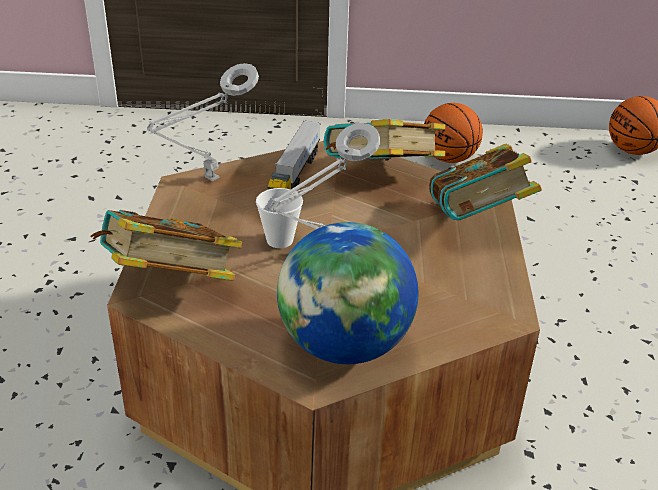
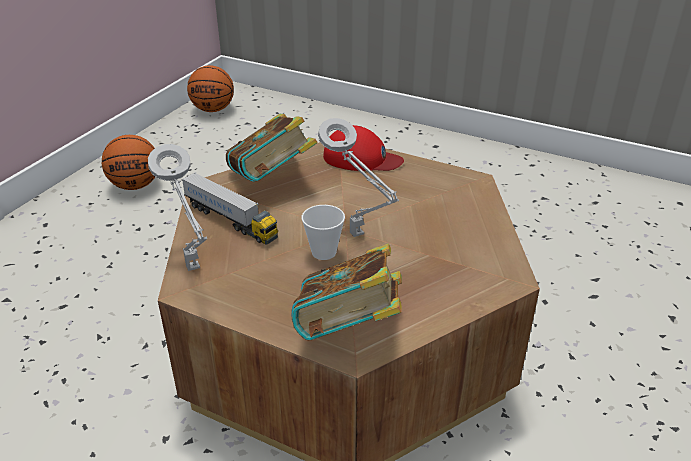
camera: 65 degrees left, 0 degrees up
(345, 346) = (476, 255): globe -> none
(477, 221) = (361, 158): book -> red cap

